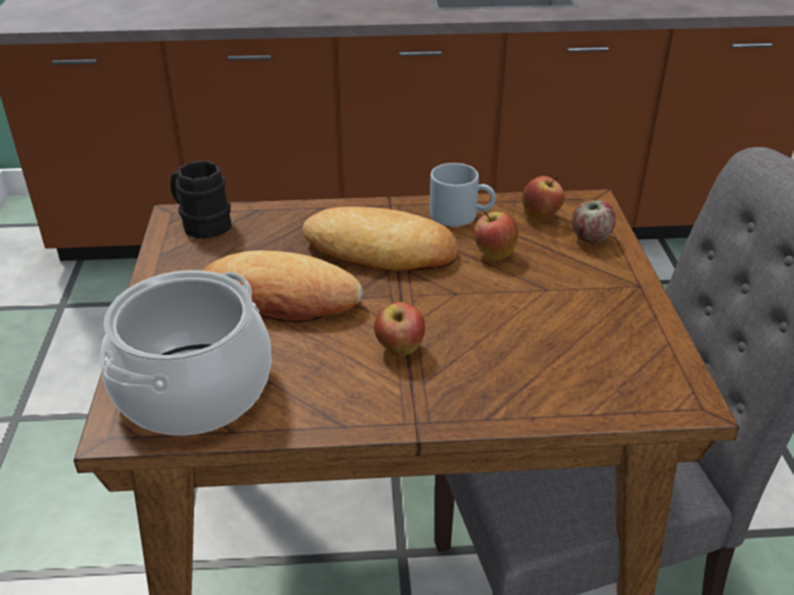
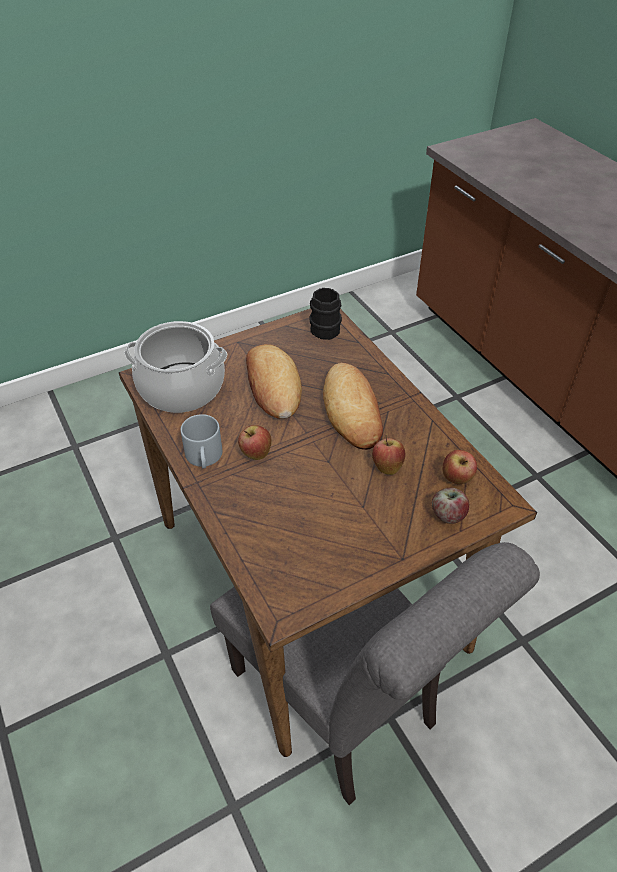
camera: 65 degrees right, 10 degrees up
(461, 215) = (425, 435): grey mug -> grey mug (205, 458)

